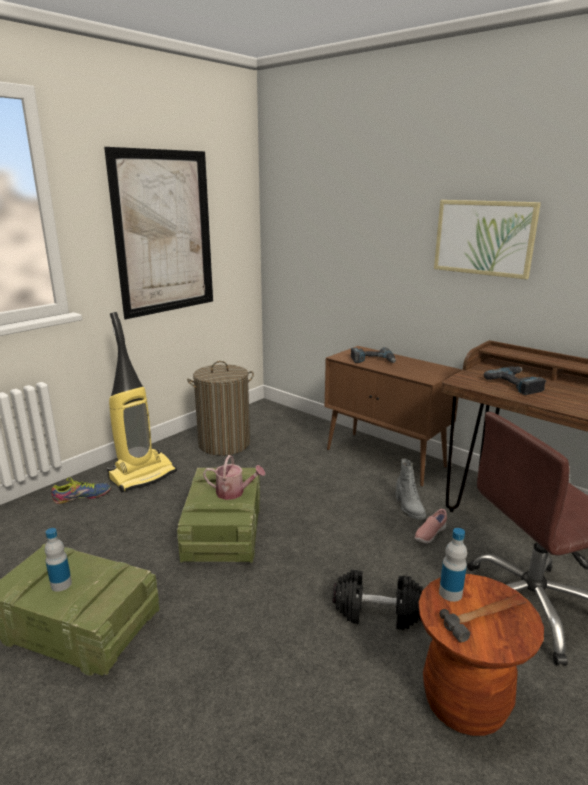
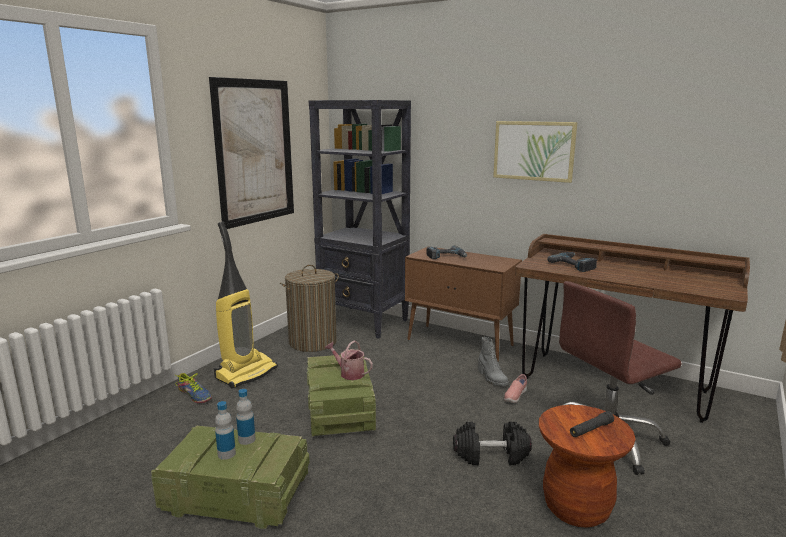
camera: 10 degrees left, 5 degrees down
(82, 496) = (195, 395): shoe -> shoe turned 75 degrees clockwise
(234, 492) = (349, 373): watering can -> watering can turned 150 degrees counterclockwise
(287, 424) = (364, 322): none -> black bookcase
(450, 593) = (560, 417): bottle -> bottle (247, 439)
(485, 617) = (591, 429): hammer -> black flashlight

